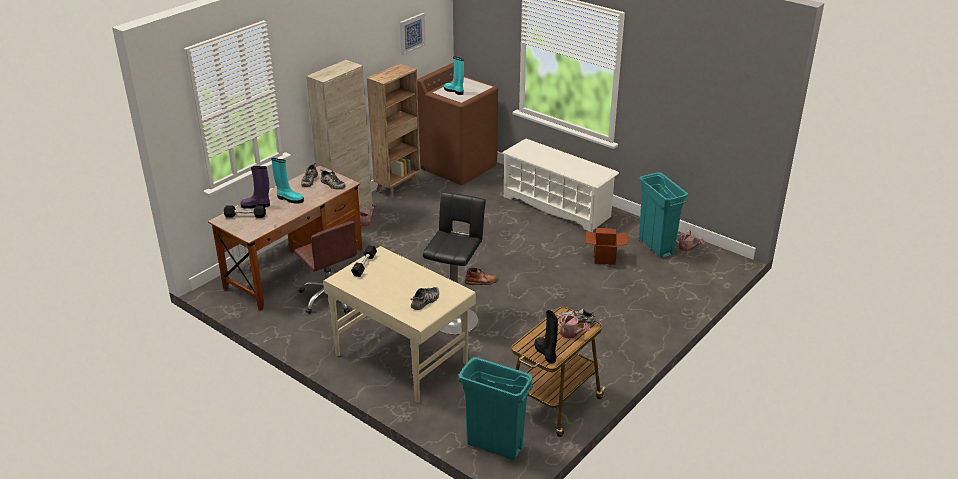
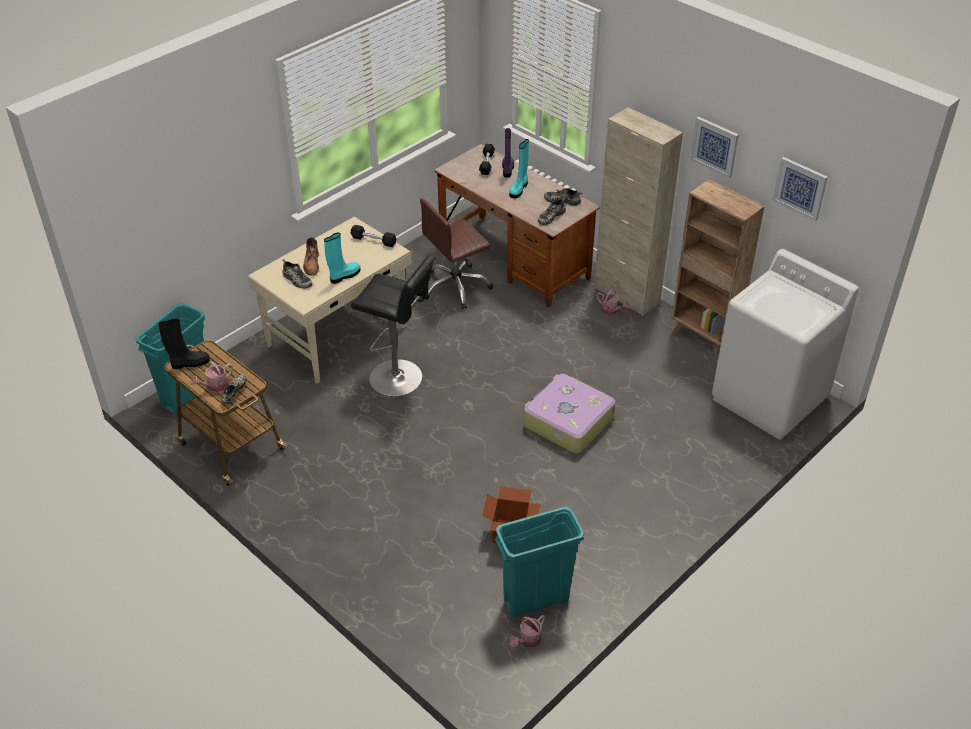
camera: 95 degrees right, 10 degrees up
(362, 52) = (715, 146): none -> picture
(454, 91) = (777, 295): turquoise boot -> turquoise boot (344, 276)
(458, 166) = (770, 398): brown washing machine -> white washing machine
(481, 281) = (469, 404): brown boot -> brown boot (312, 264)
(493, 239) = (567, 422): none -> suitcase
(557, 207) = (654, 498): white shoe rack -> none

